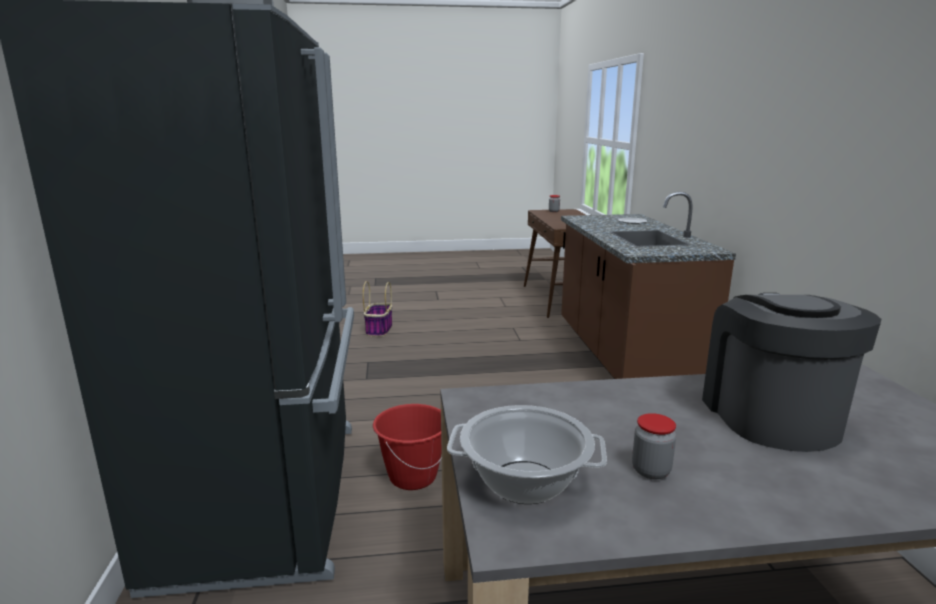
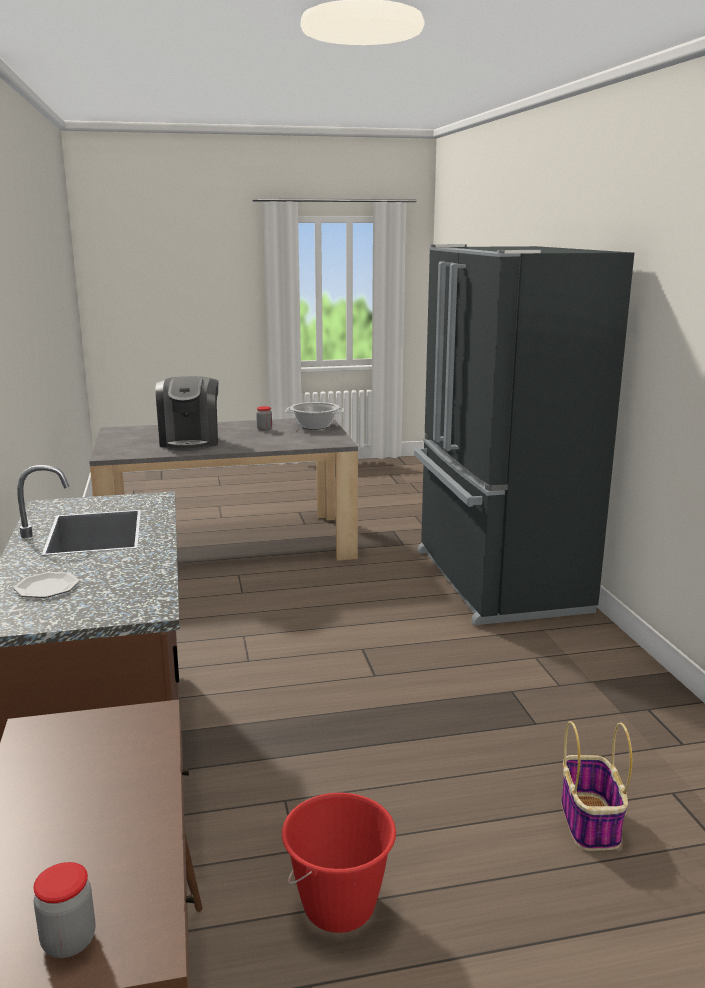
camera: 175 degrees right, 0 degrees up
(412, 476) = (395, 596): red bucket -> red bucket (339, 906)

